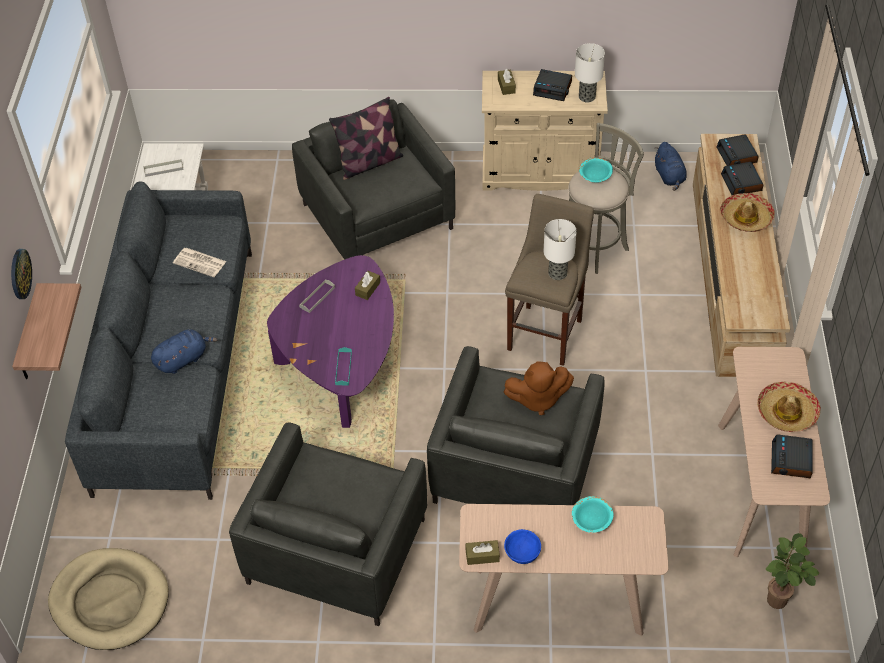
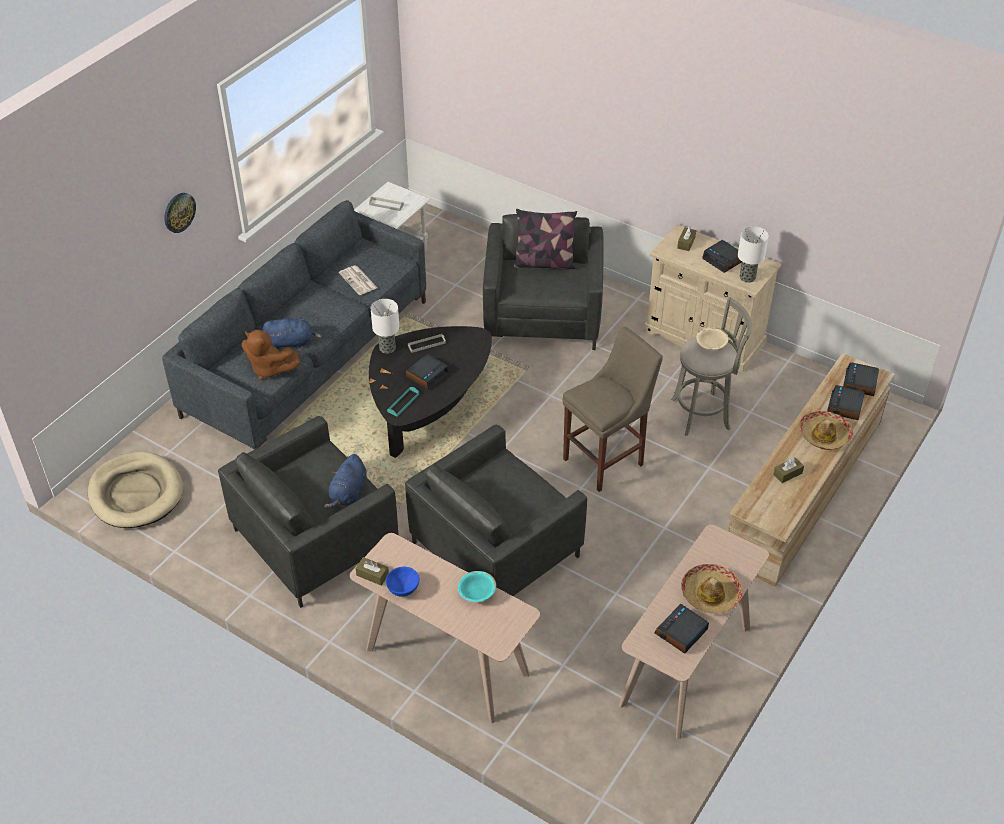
camera: 30 degrees right, 5 degrees down
(29, 336) = (171, 265): shelf -> none
(342, 362) = (428, 409): purple coffee table -> black coffee table
(344, 328) = (427, 375): none -> alarm clock
(368, 289) = (469, 355): brown tissue box -> brown tissue box (787, 474)
(537, 399) = (526, 492): brown plush toy -> brown plush toy (269, 369)
(557, 273) = (610, 401): table lamp -> table lamp (387, 347)
(595, 176) = (711, 345): turquoise bowl -> beige bowl
(669, 177) = (814, 388): blue plush toy -> blue plush toy (348, 493)
(778, 603) = (625, 761): potted plant -> none

